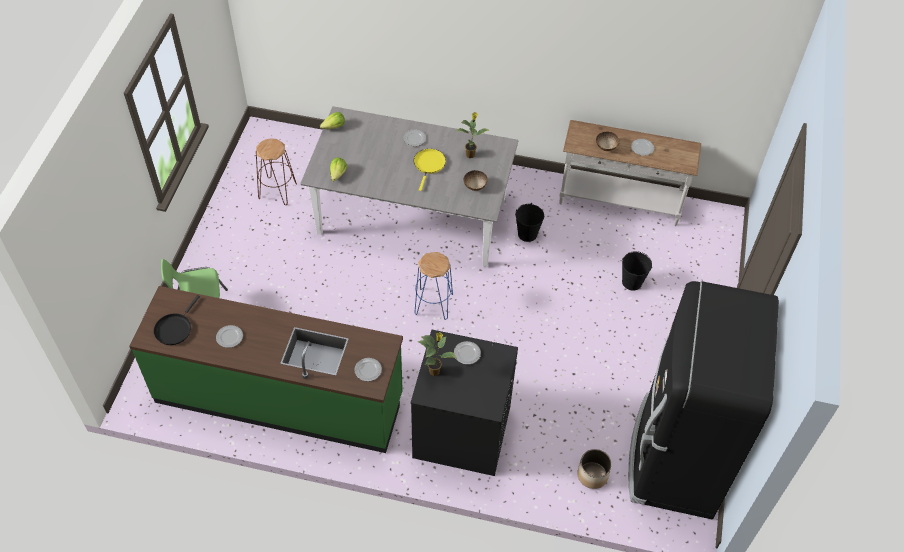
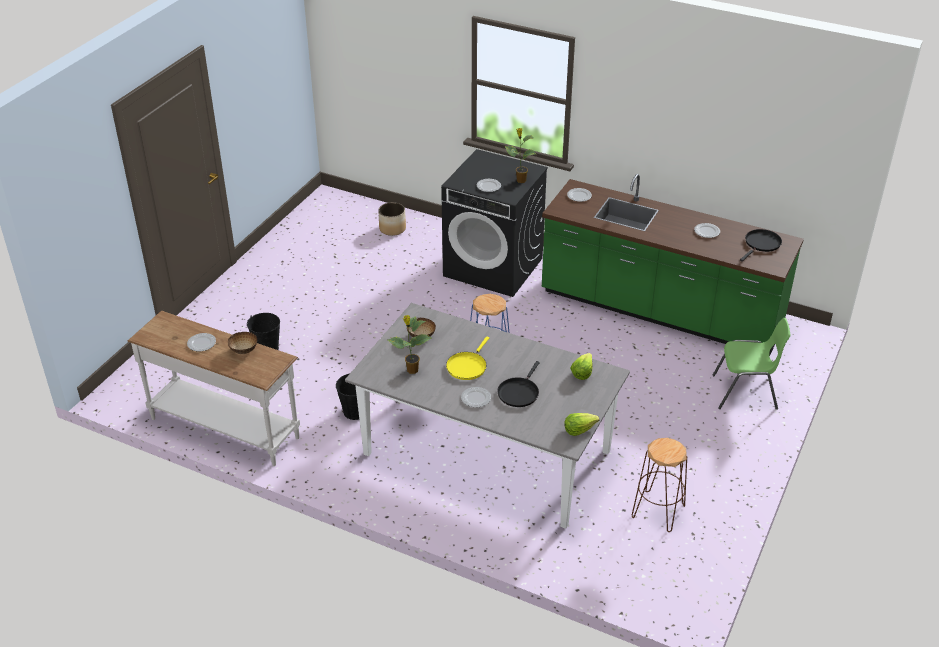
camera: 165 degrees left, 15 degrees down
(383, 149) = (519, 392): none -> black frying pan
(674, 457) = (317, 229): black fridge -> none

